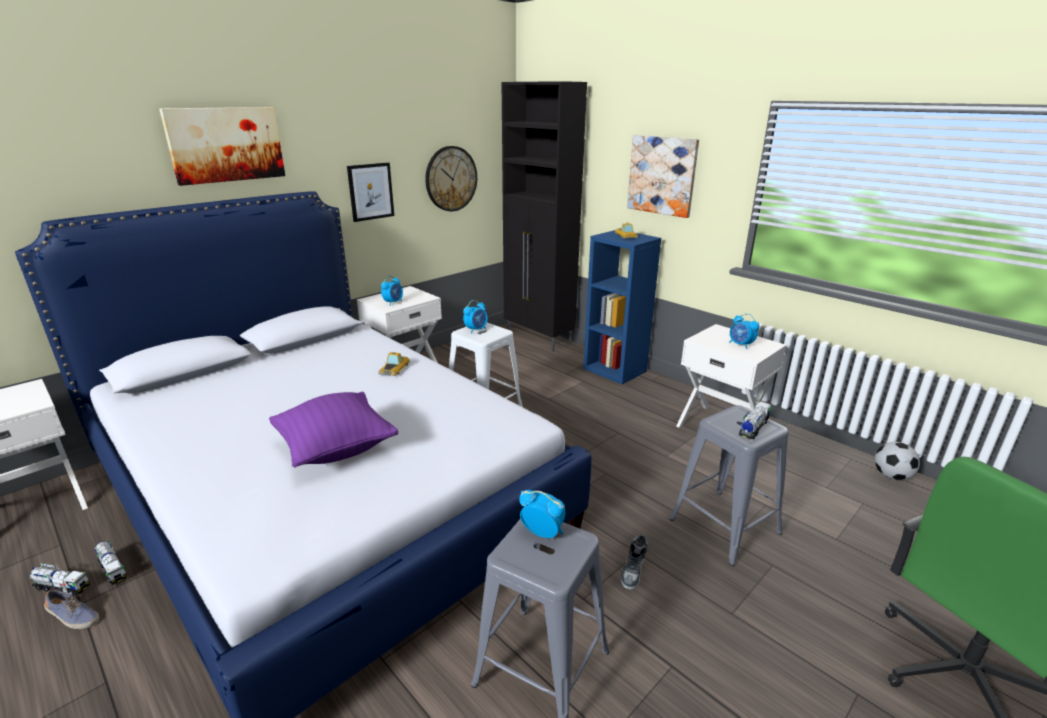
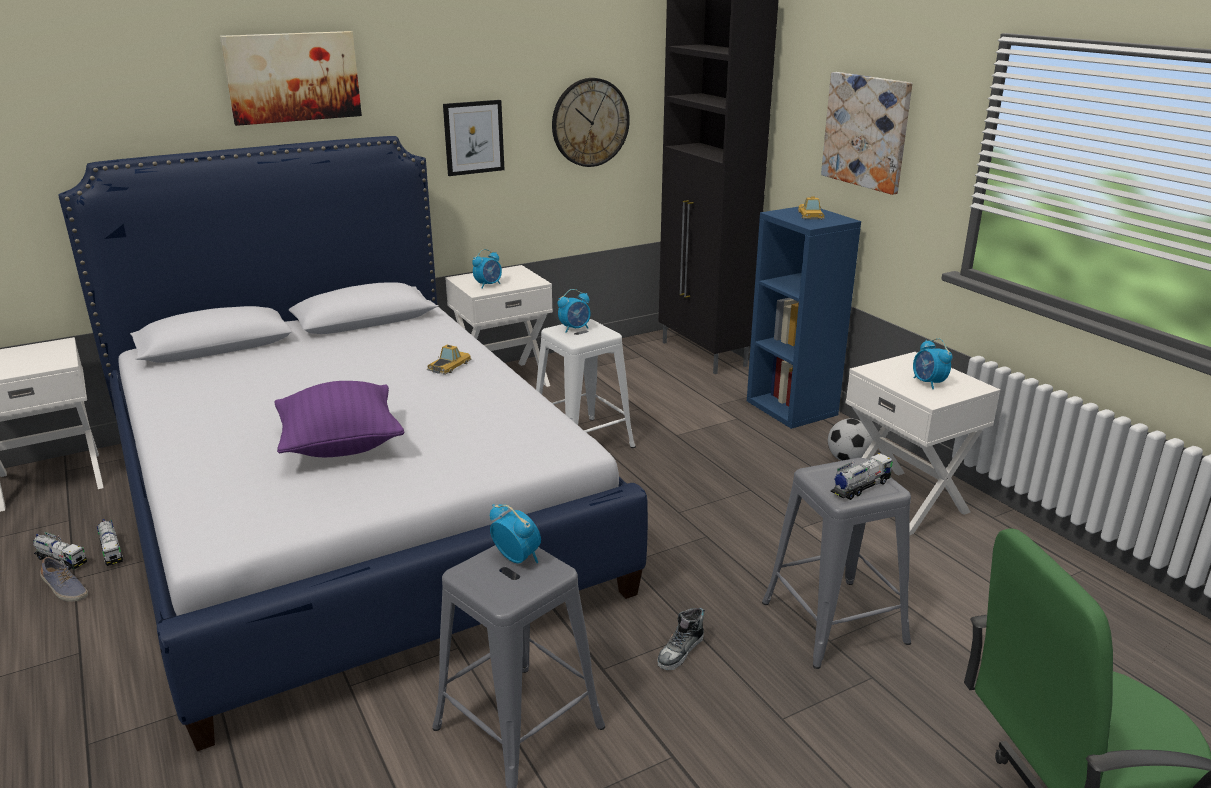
camera: 15 degrees right, 0 degrees up
(891, 476) = (1132, 601): football -> football (848, 460)

